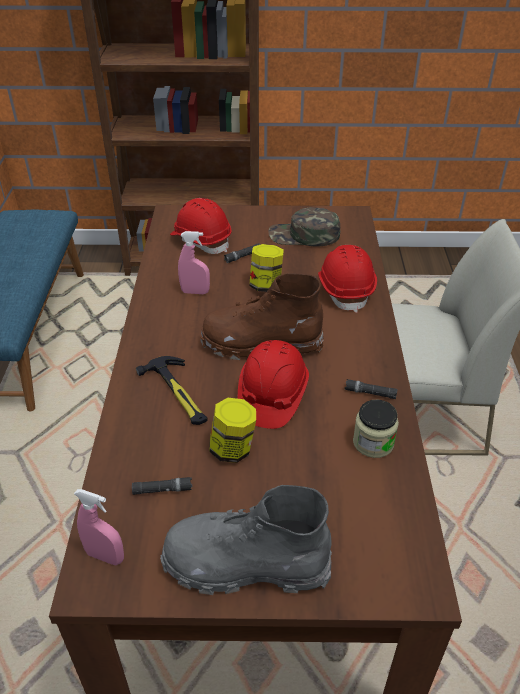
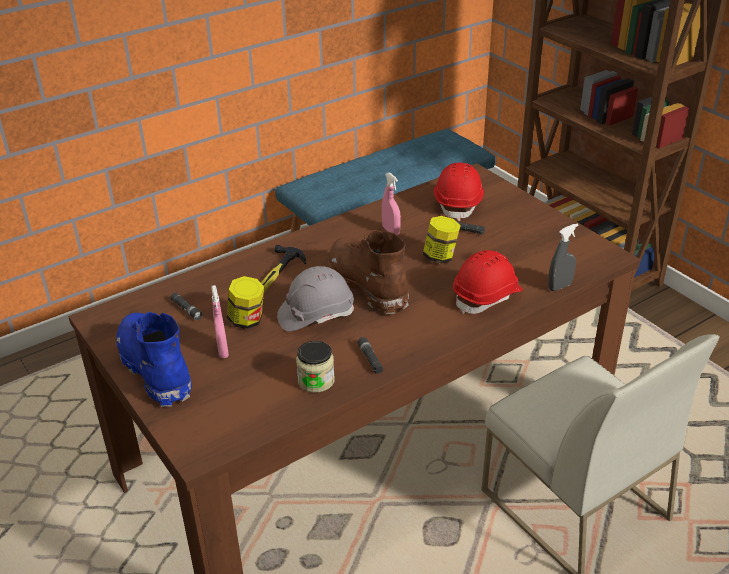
camera: 55 degrees right, 5 degrees down
(105, 556) = (120, 314): pink spray bottle -> pink spray bottle (222, 350)
(245, 564) = (156, 369): grey boot -> blue boot
(272, 396) = (315, 314): red hard hat -> grey hard hat
(304, 235) = (536, 245): green cap -> none
(367, 252) = (560, 286): none -> grey spray bottle

